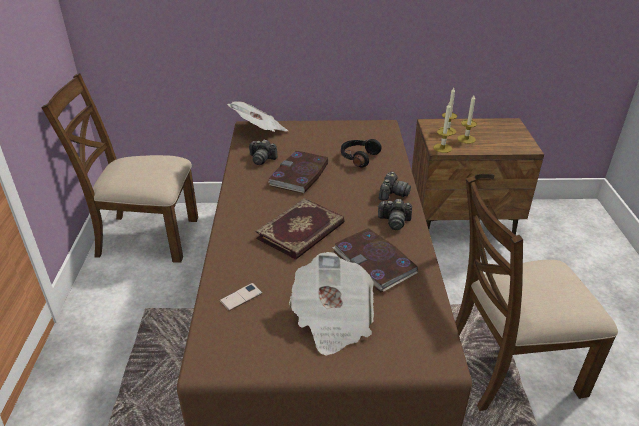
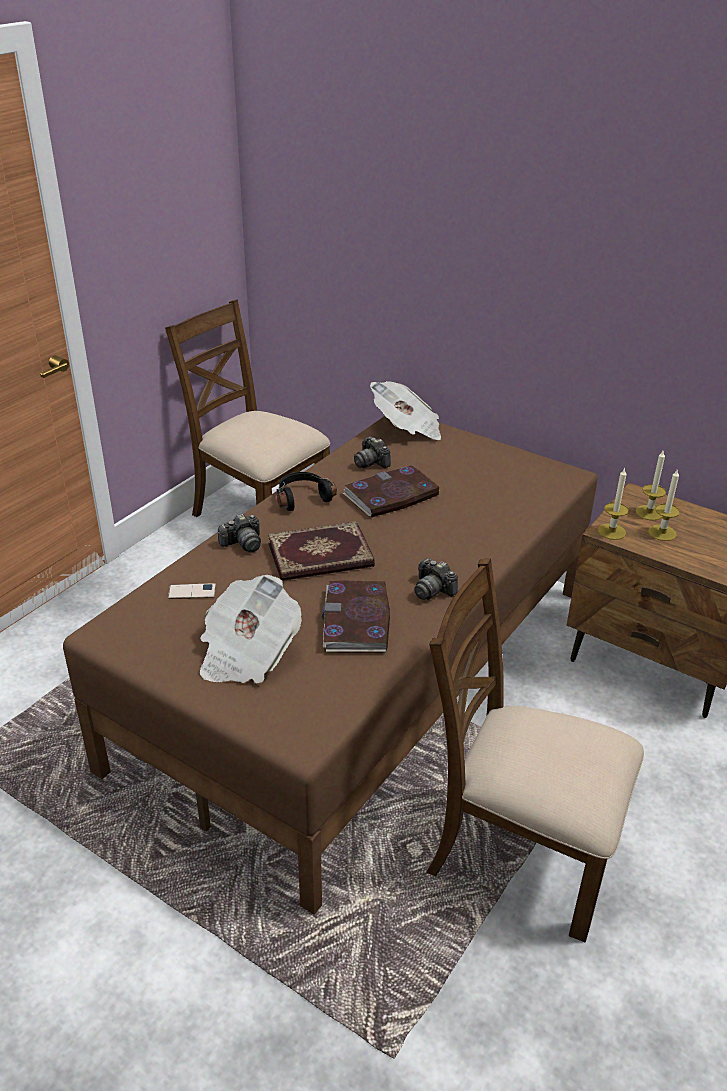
camera: 35 degrees right, 0 degrees up
(358, 157) = (484, 502): black headphones -> black headphones (302, 497)
(392, 194) = (471, 559): camera -> camera (243, 543)

